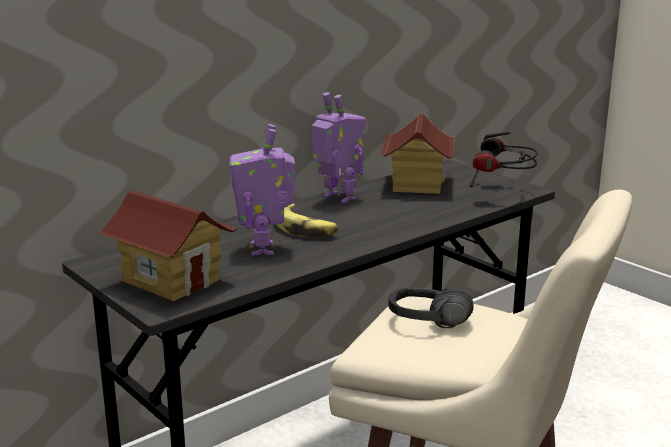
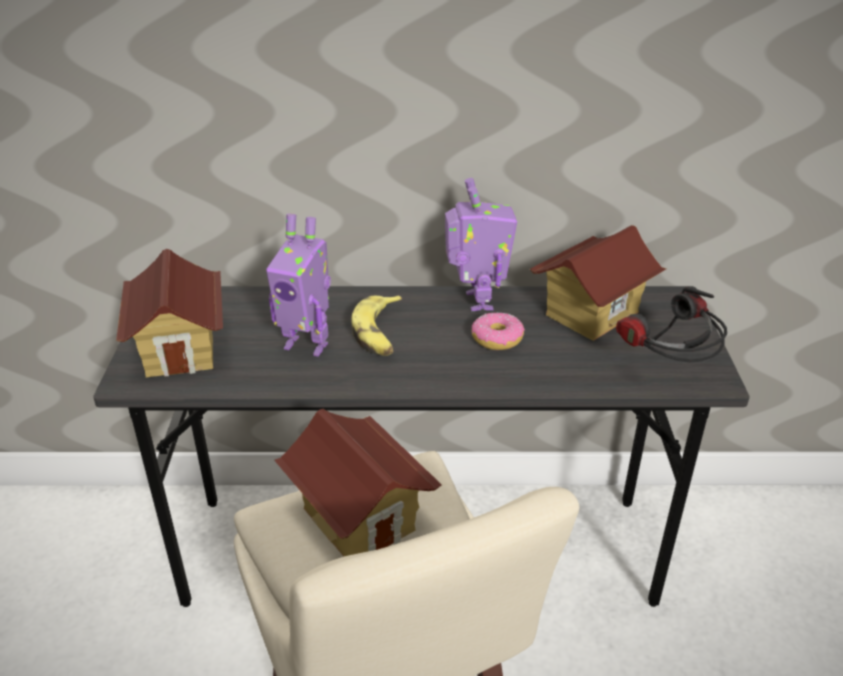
camera: 40 degrees right, 15 degrees up
(264, 248) = (307, 344): toy robot -> toy robot turned 105 degrees counterclockwise
(384, 209) = (497, 338): none -> donut
(428, 326) = (359, 519): black headphones -> toy house

